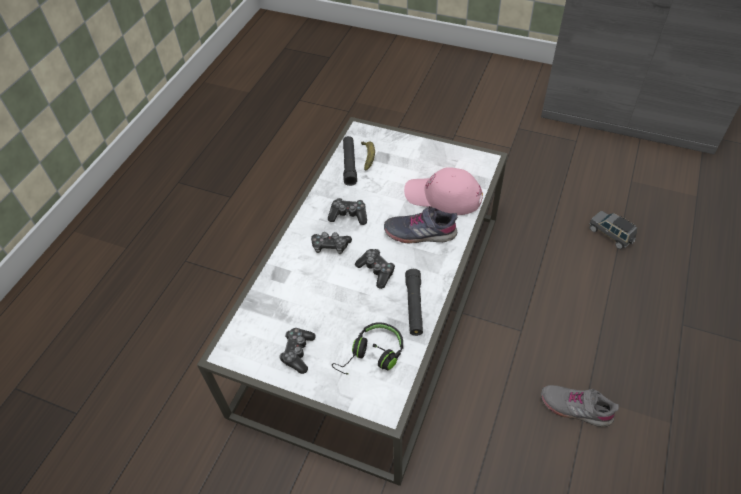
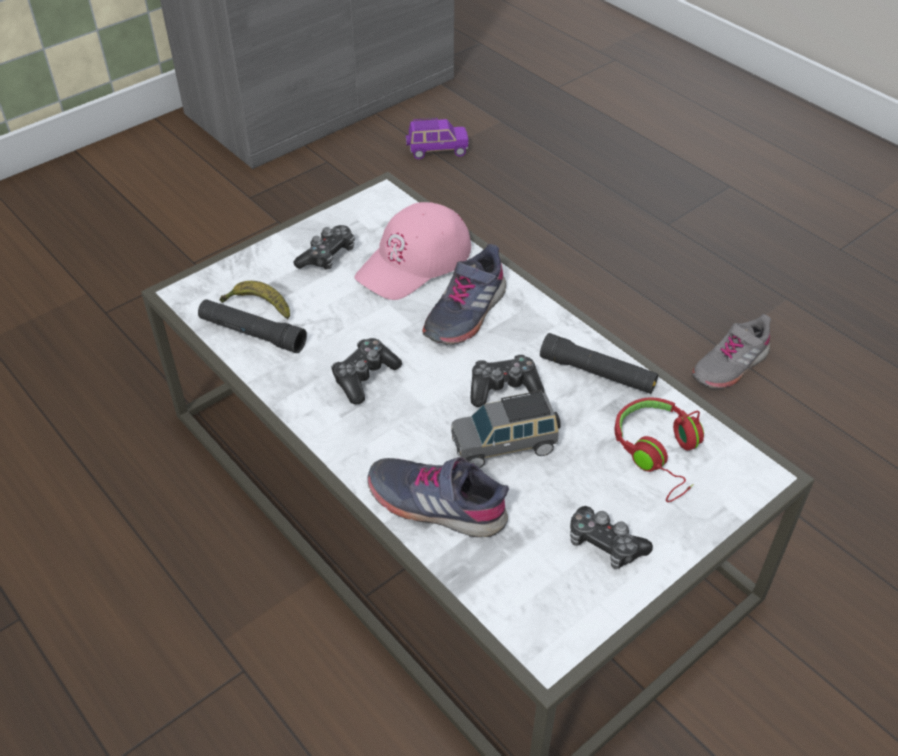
camera: 65 degrees left, 5 degrees down
(287, 277) = (437, 503): none -> grey shoe
(330, 246) = (413, 424): game controller -> game controller (327, 256)
(372, 356) = (660, 454): black headphones -> red headphones
(611, 235) = (503, 211): grey toy car -> grey toy car (505, 446)
(635, 180) = (437, 150): none -> purple toy car

